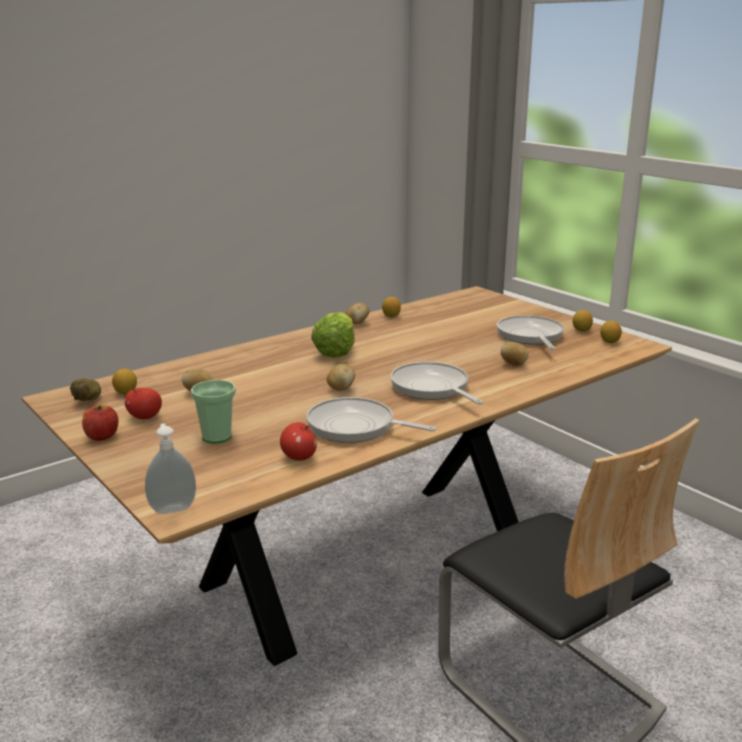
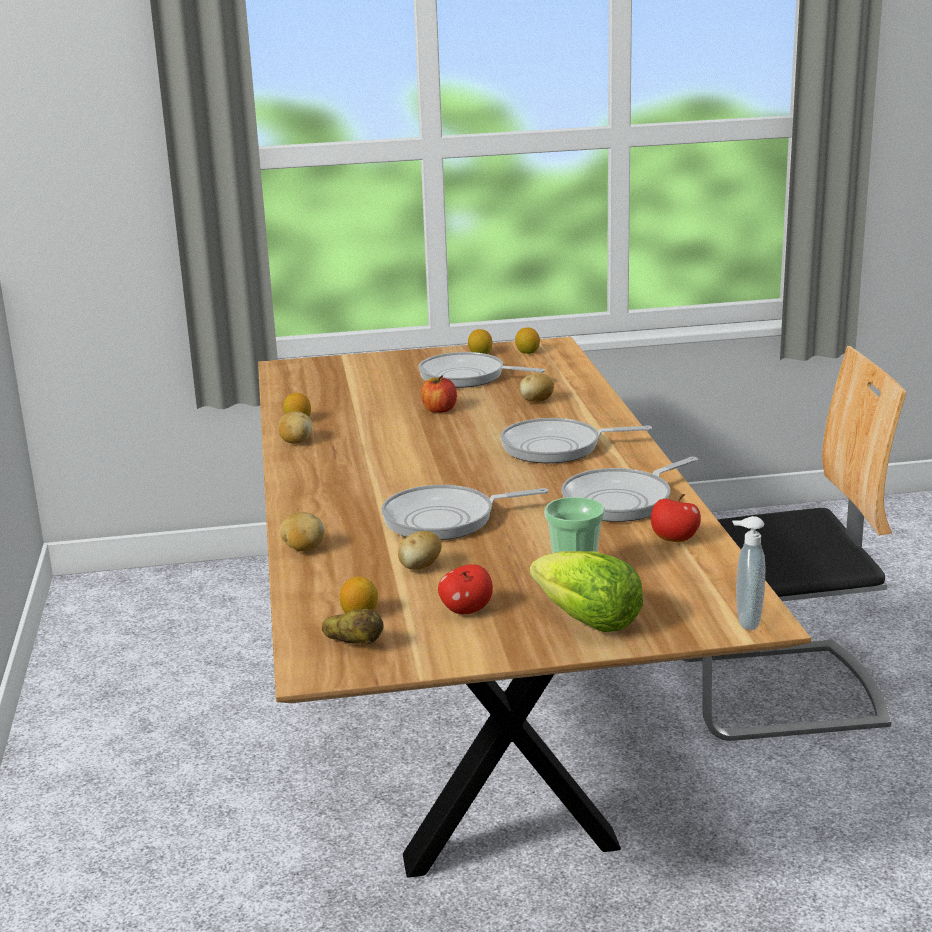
camera: 60 degrees left, 0 degrees up
(102, 436) = (501, 645): apple -> apple (439, 410)
(275, 383) = (446, 519): none -> frying pan
(335, 352) = (382, 471): lettuce -> lettuce (588, 621)
(340, 389) = (505, 489): potato -> potato (303, 549)

